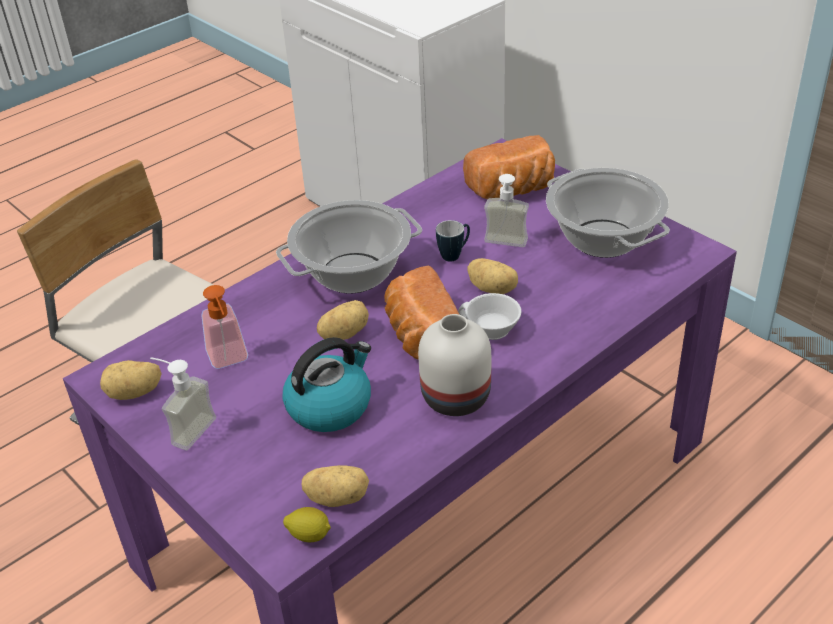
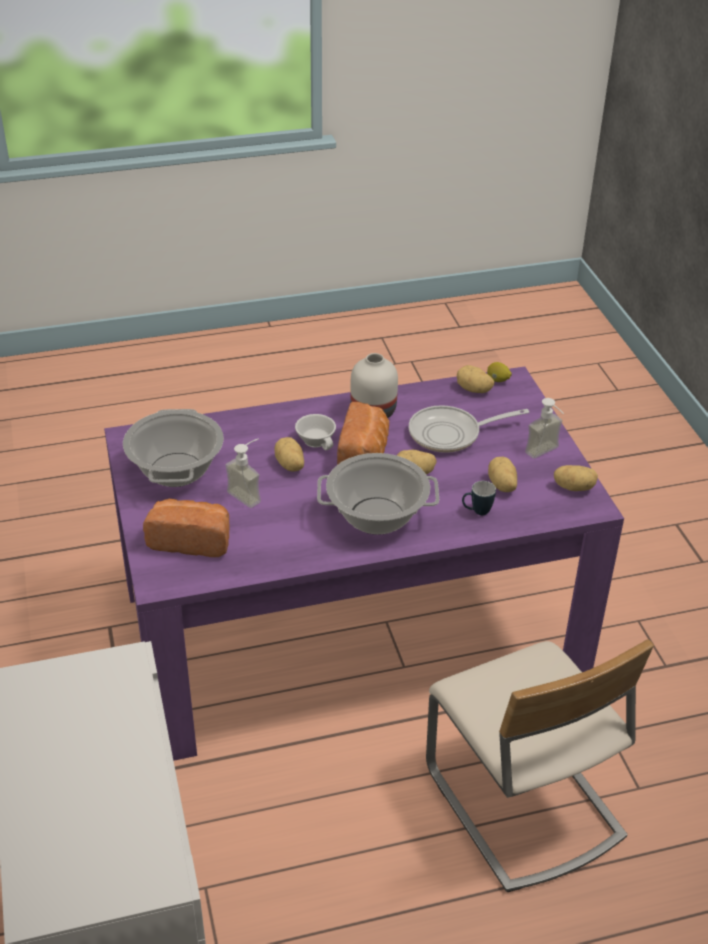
camera: 155 degrees left, 0 degrees up
(229, 360) = (501, 485): soap dispenser -> potato
(330, 406) = (450, 434): kettle -> frying pan
(454, 255) = (291, 501): mug -> mug (476, 511)

